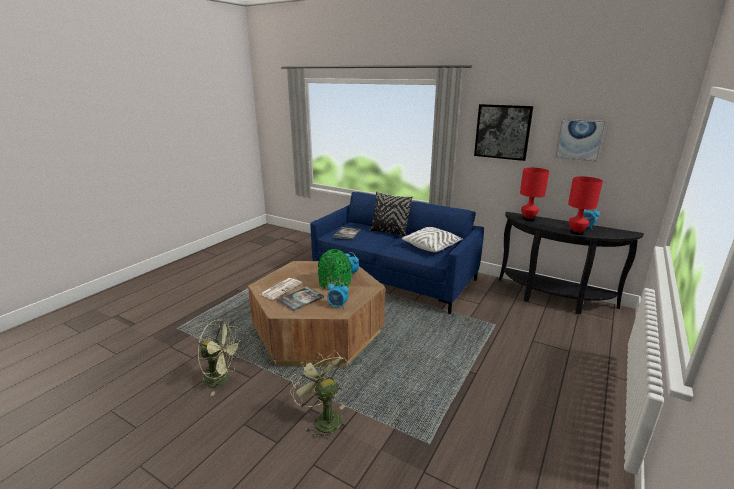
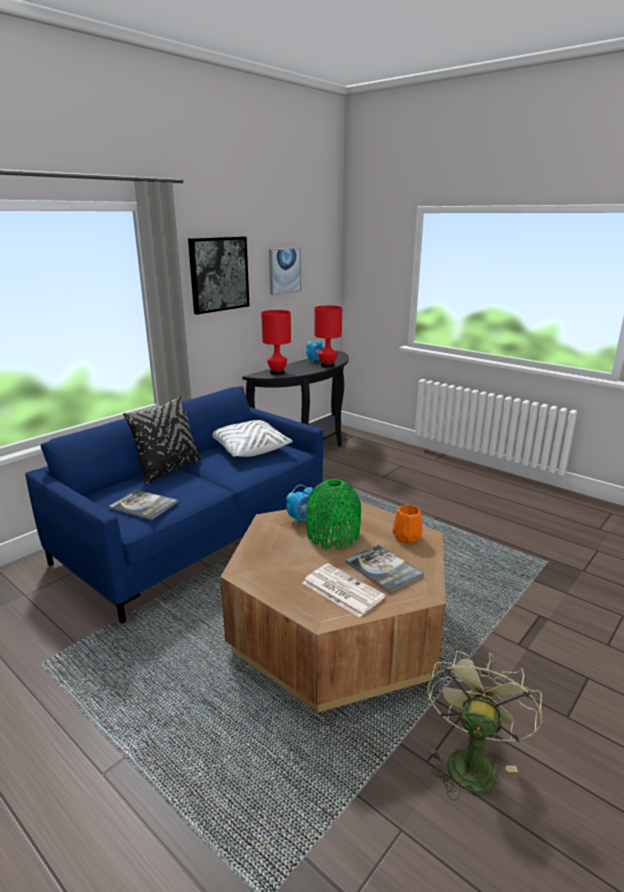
camera: 80 degrees left, 0 degrees up
(323, 418) = (533, 632): green fan -> none
(337, 306) = (406, 537): alarm clock -> orange vase

